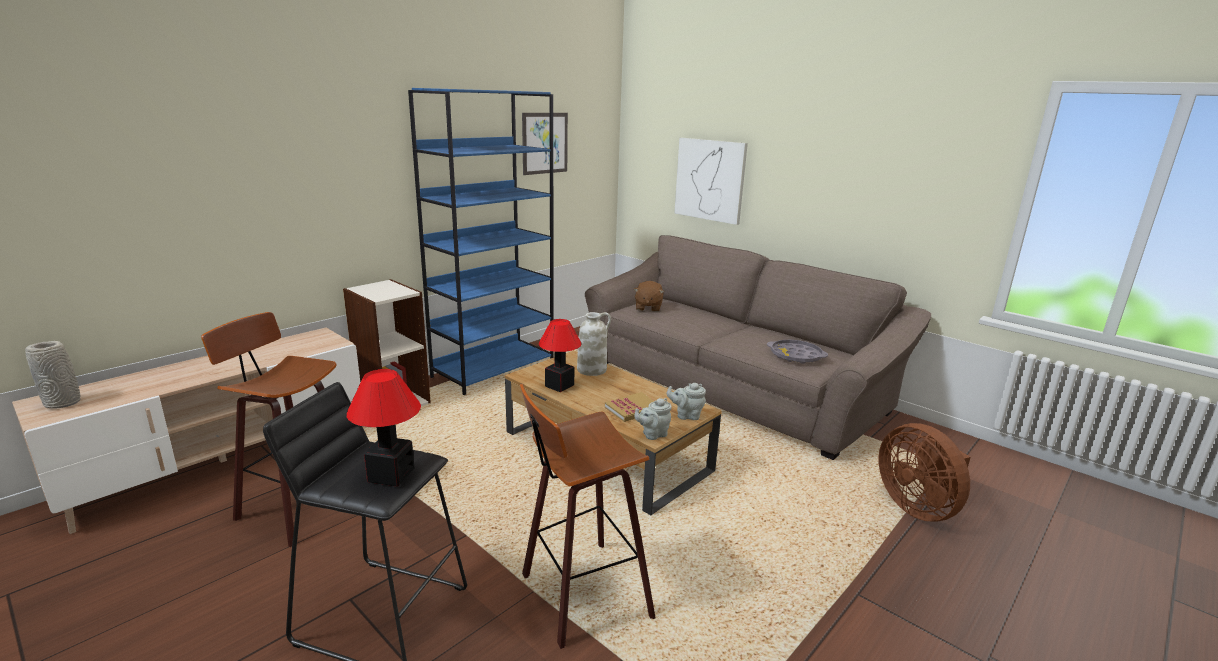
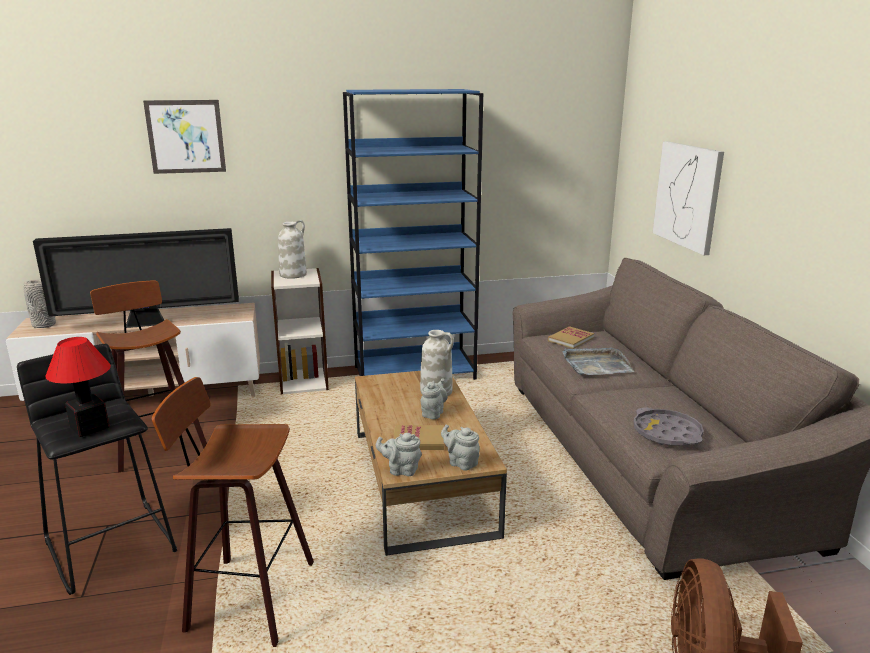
camera: 35 degrees right, 0 degrees up
(228, 371) = (149, 324): none -> television
(376, 288) = (293, 274): none -> white vase
(545, 143) = (508, 144): picture -> picture (186, 136)
(560, 386) = (385, 399): table lamp -> none
(614, 386) = (433, 413): none -> grey teapot
(648, 307) = (570, 339): brown plush toy -> book
(691, 322) = (596, 364): none -> grey tray

